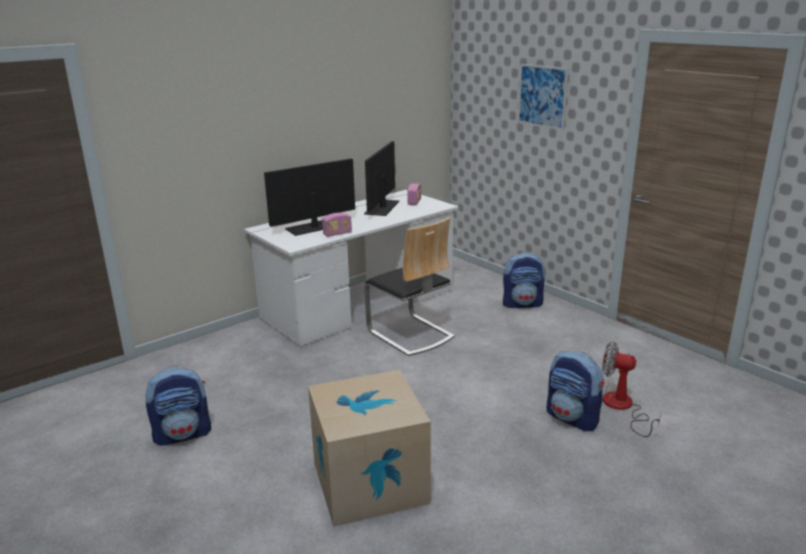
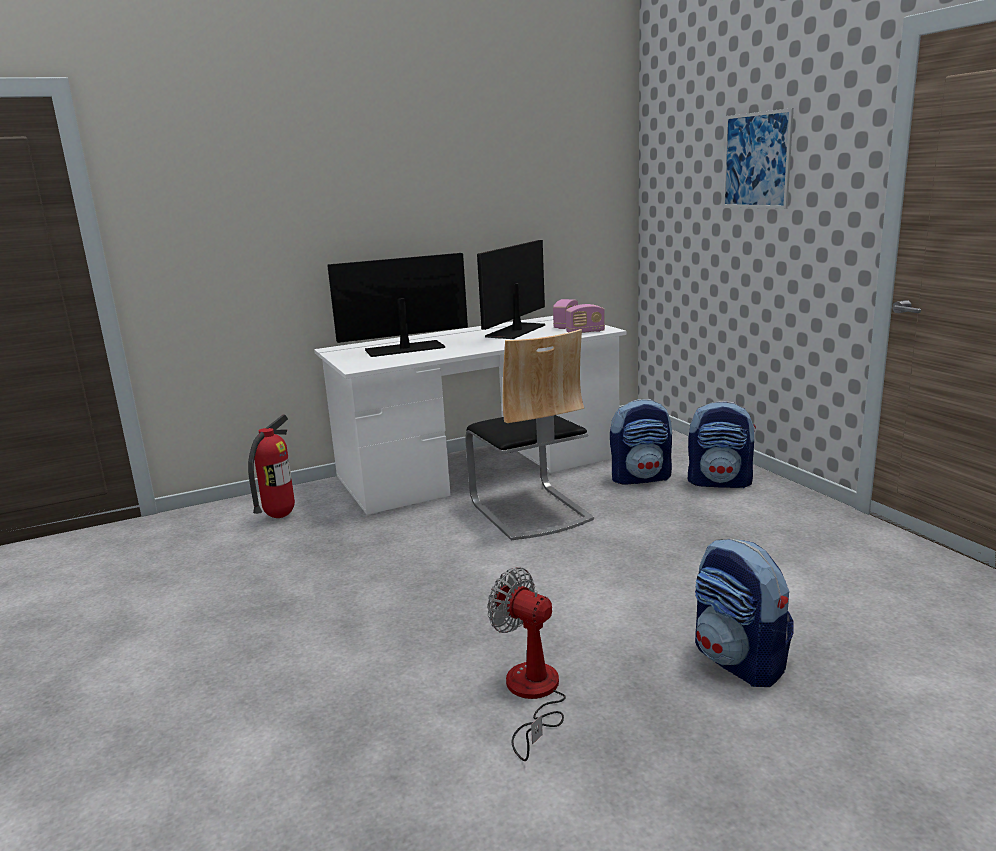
camera: 15 degrees right, 5 degrees down
(183, 434) = (139, 616): backpack -> backpack (641, 478)
(235, 352) = (279, 516): none -> fire extinguisher
(337, 234) = (428, 356): radio -> radio (585, 332)
(370, 482) = (348, 725): cardboard box -> none
(623, 408) = (839, 654): fan -> fan (532, 695)

